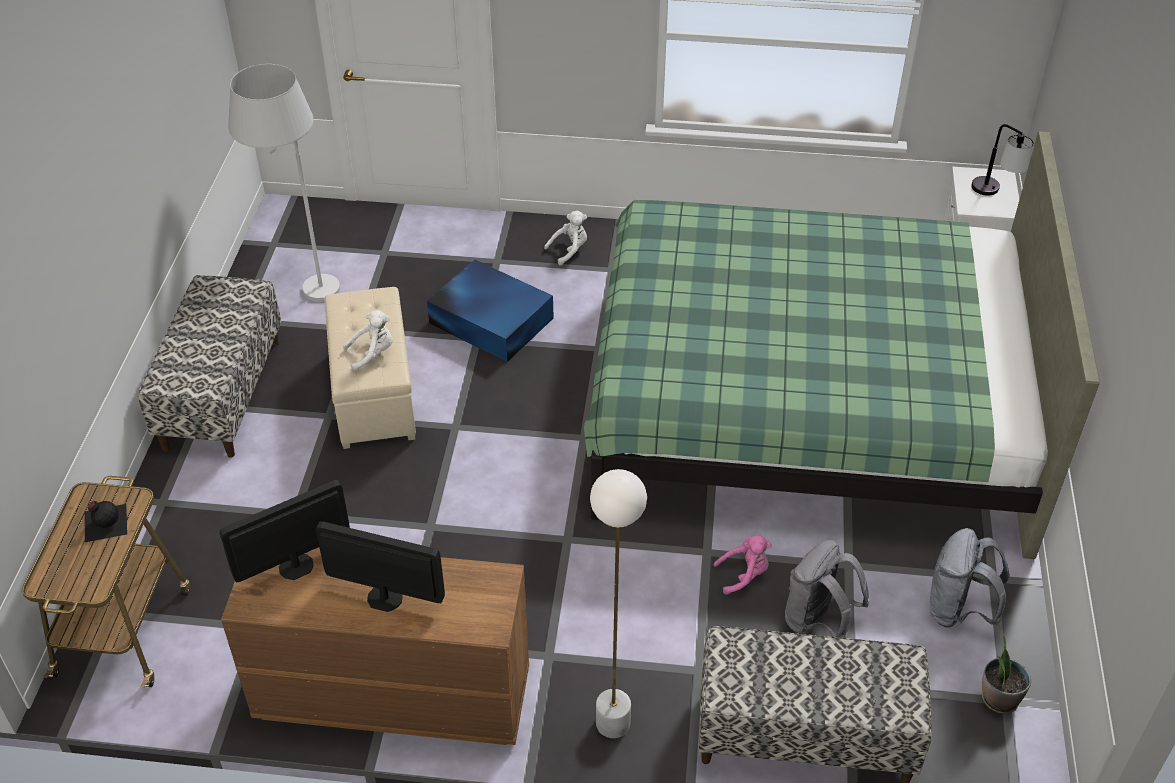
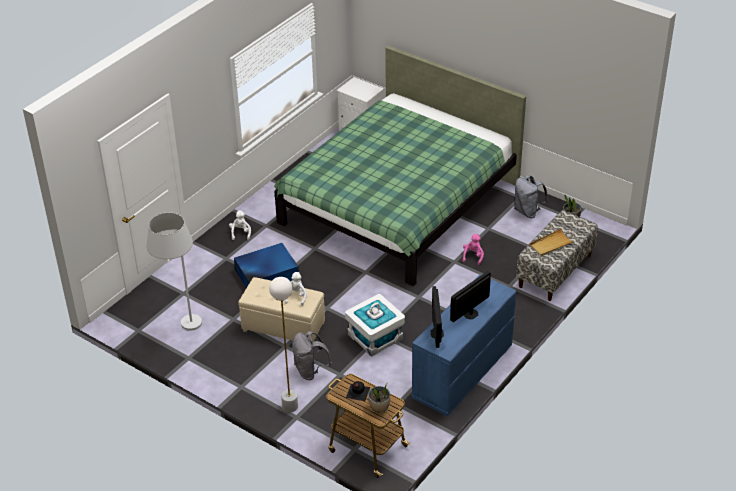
camera: 60 degrees left, 5 degrees down
(73, 570) = (379, 408): none -> potted plant
(222, 394) = (238, 378): bench -> none
(391, 694) = (462, 373): brown dresser -> blue dresser
(418, 522) = (375, 337): none -> white storage box
(612, 723) = (517, 317): white floor lamp -> white floor lamp (290, 406)
(788, 671) = (551, 244): none -> beige tray
(818, 621) = (508, 247): grey backpack -> grey backpack (310, 371)
(995, 194) = (363, 87): table lamp -> none

